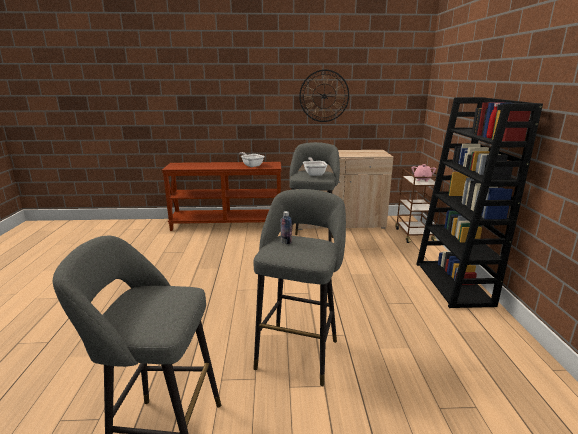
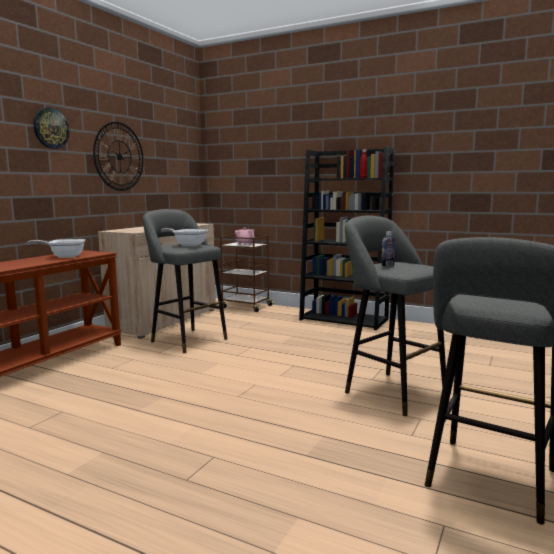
camera: 60 degrees left, 10 degrees down
(266, 80) = (50, 128): none -> wall clock

